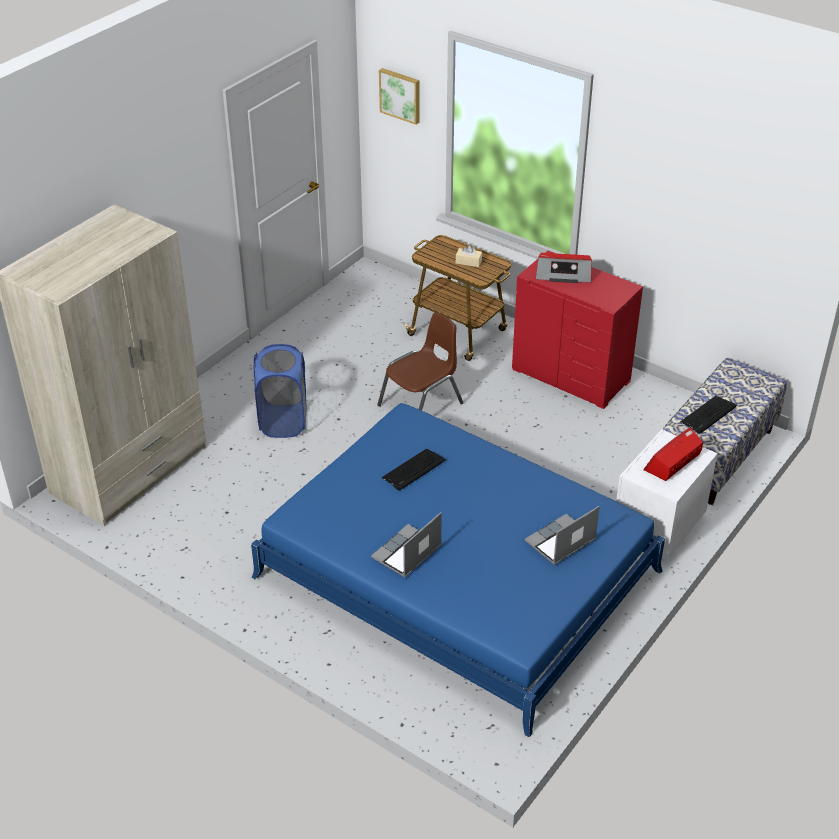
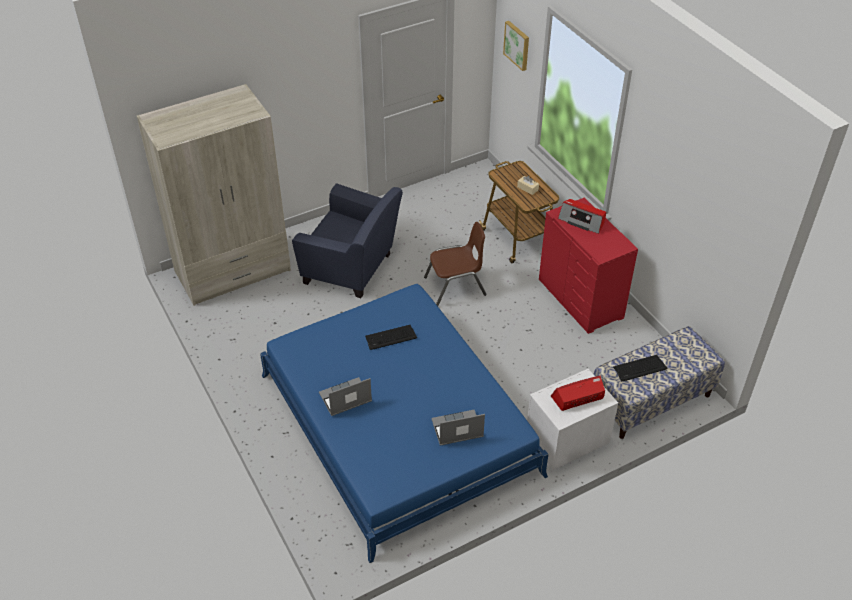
camera: 25 degrees right, 5 degrees up
(283, 422) = (352, 269): blue laundry basket -> blue armchair

